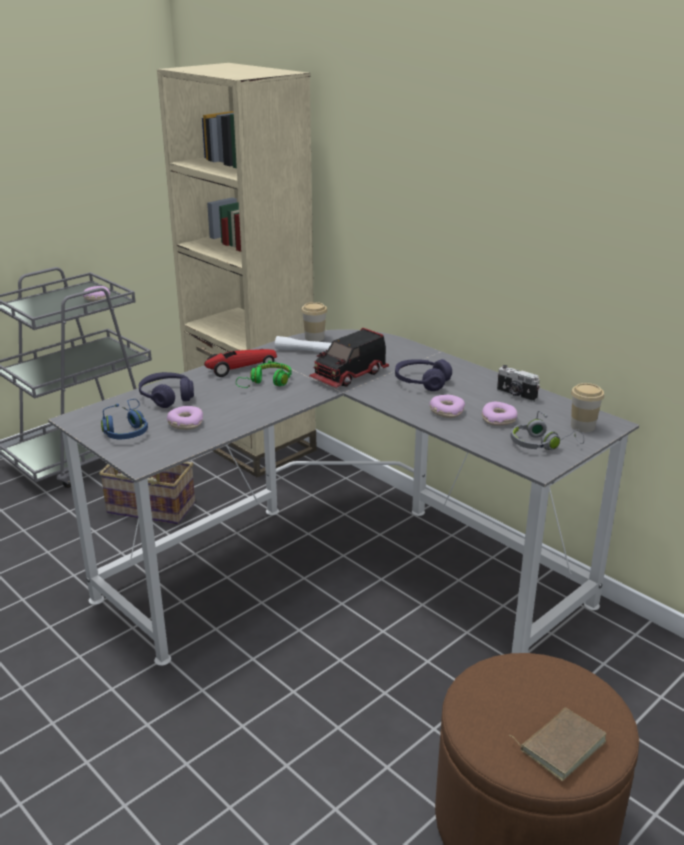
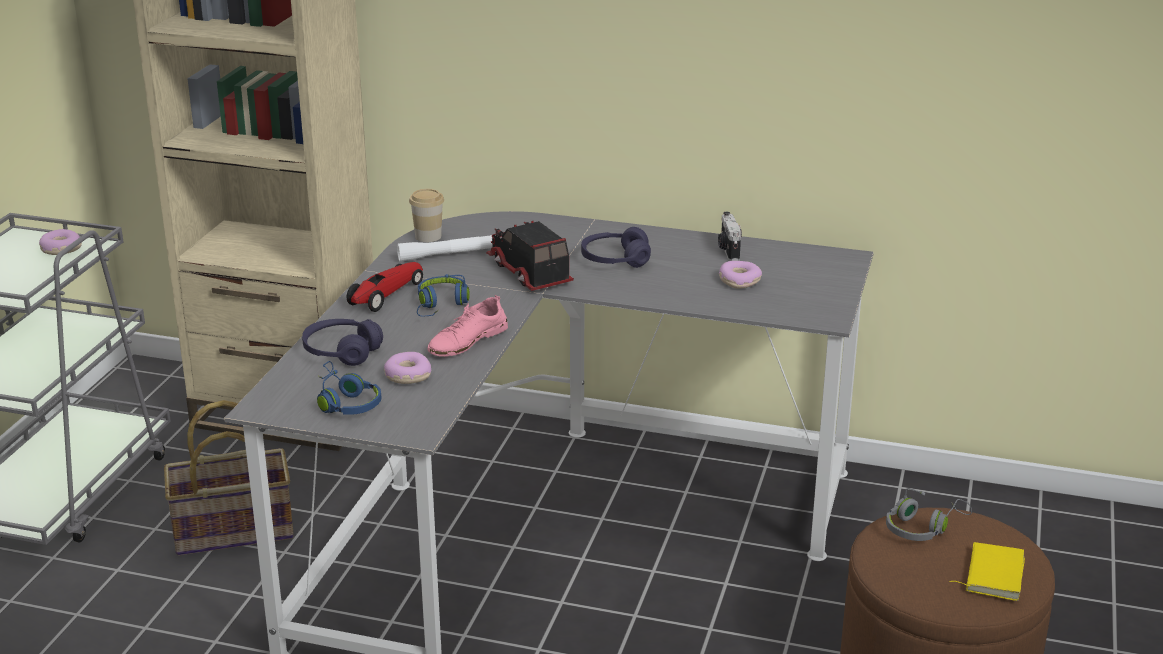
camera: 30 degrees left, 0 degrees up
(252, 411) = (467, 341): none -> pink shoe
(266, 383) = (441, 304): green headphones -> blue headphones
(350, 376) = (528, 272): toy truck -> toy truck turned 135 degrees clockwise
(446, 411) = (678, 286): donut -> none
(516, 395) = (728, 250): camera -> camera turned 75 degrees clockwise
(542, 444) = (807, 295): grey headphones -> grey headphones (923, 527)
(561, 744) = (991, 574): brown book -> yellow book
(582, 426) = (825, 267): cup -> none

